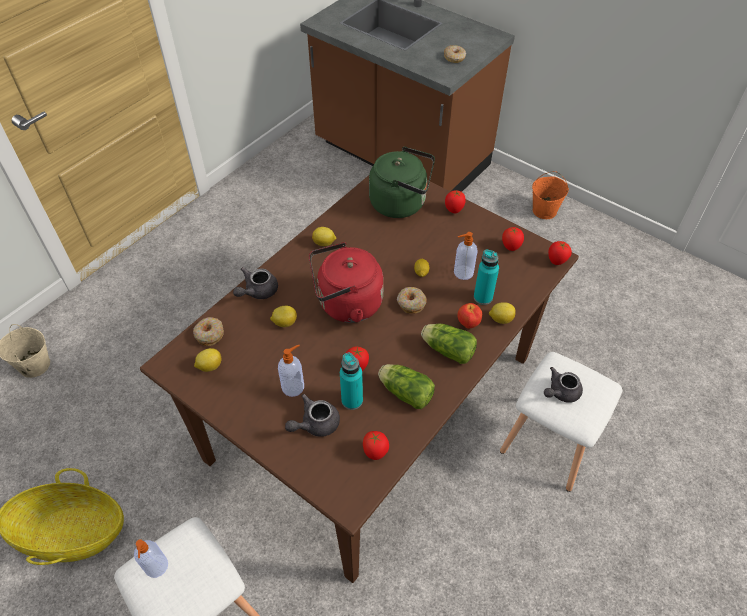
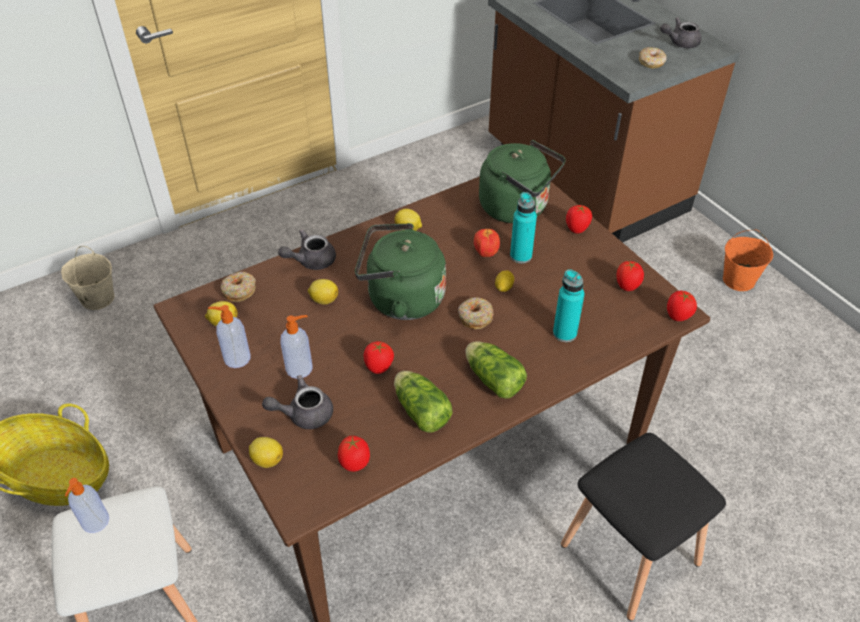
camera: 20 degrees right, 5 degrees down
(346, 304) = (400, 299): red kettle -> green kettle
(352, 400) = (356, 401): turquoise bottle -> turquoise bottle (521, 256)
(462, 273) = (553, 300): soap dispenser -> soap dispenser (236, 358)
(468, 324) = (532, 357): apple -> apple (485, 253)
(500, 319) = (574, 363): lemon -> lemon (267, 459)
(550, 444) = (629, 556): white stool -> black stool
(560, 392) = (638, 482): grey teapot -> grey teapot (679, 43)

